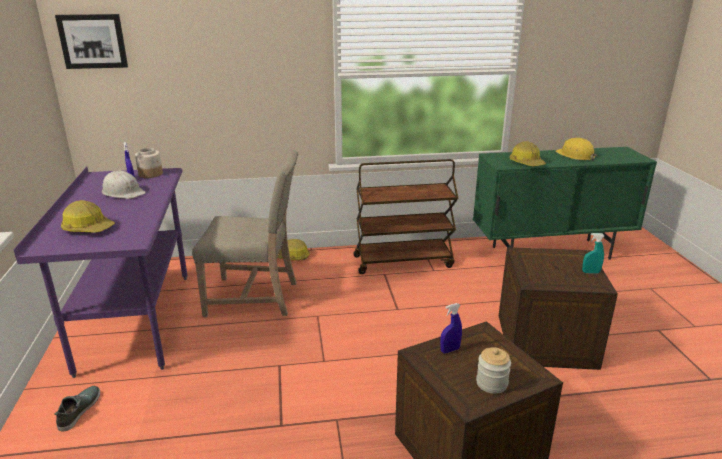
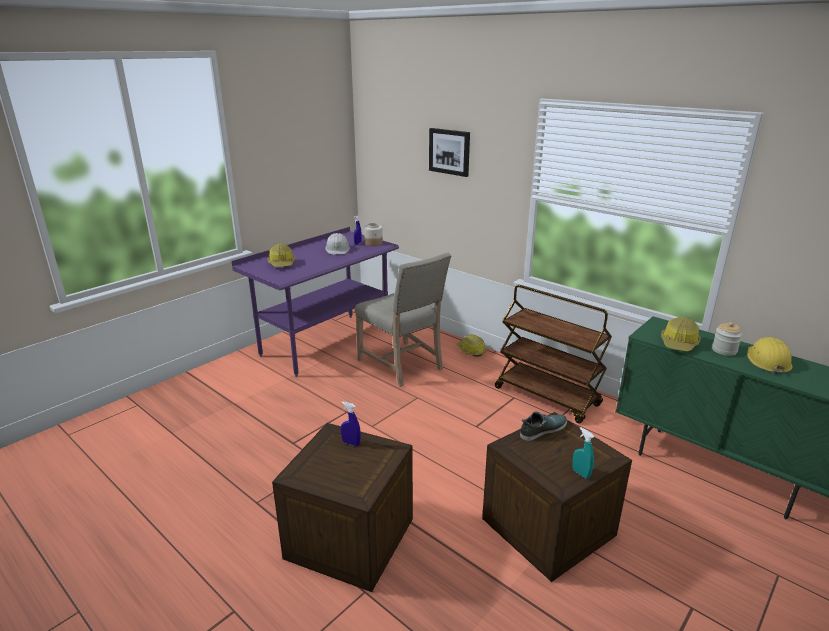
camera: 50 degrees right, 0 degrees up
(79, 410) = (238, 373): shoe -> shoe (542, 430)
(93, 41) = (376, 138): picture -> picture (449, 151)
(491, 383) = (329, 477): jar -> jar (724, 350)

